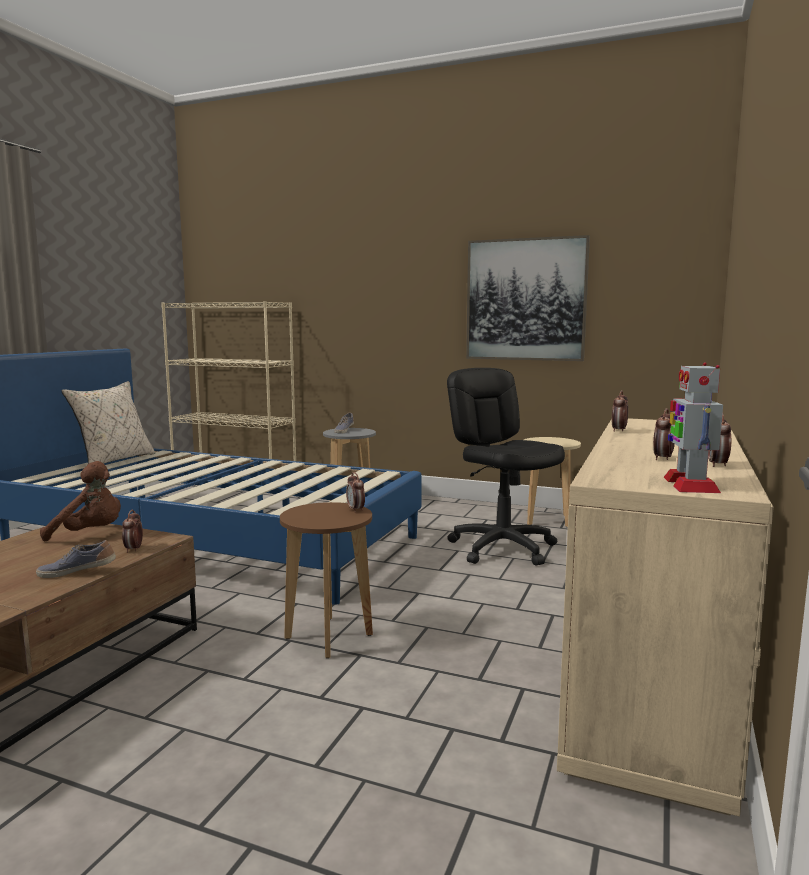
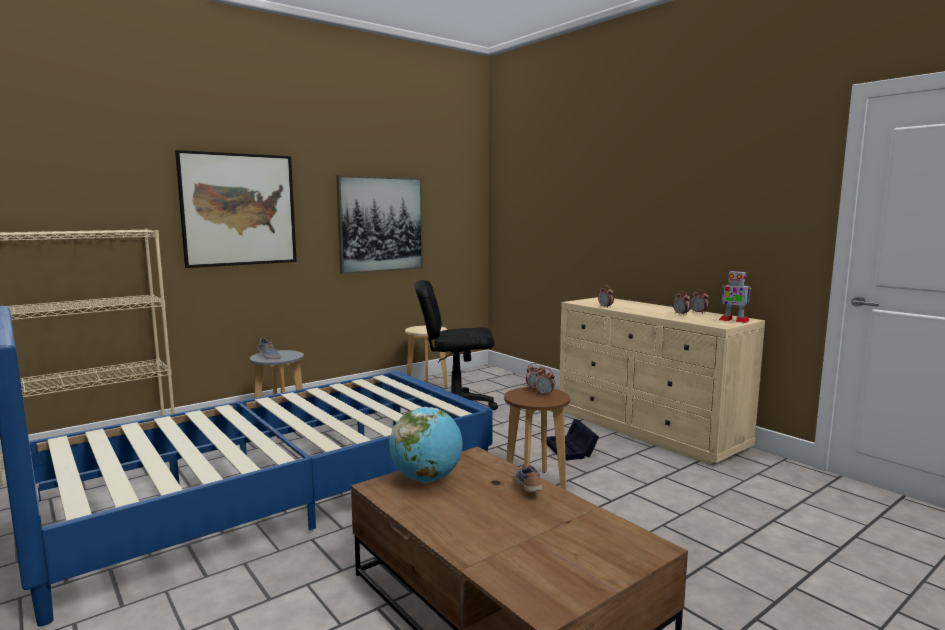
camera: 60 degrees left, 0 degrees up
(77, 572) = (528, 487): shoe -> shoe turned 150 degrees clockwise
(90, 534) = (427, 479): brown plush toy -> globe
(113, 460) = (85, 457): beige pillow -> none
(134, 549) = (491, 466): alarm clock -> alarm clock (544, 394)
(366, 284) = (239, 209): none -> picture
(466, 637) = (571, 450): none -> black storage box

